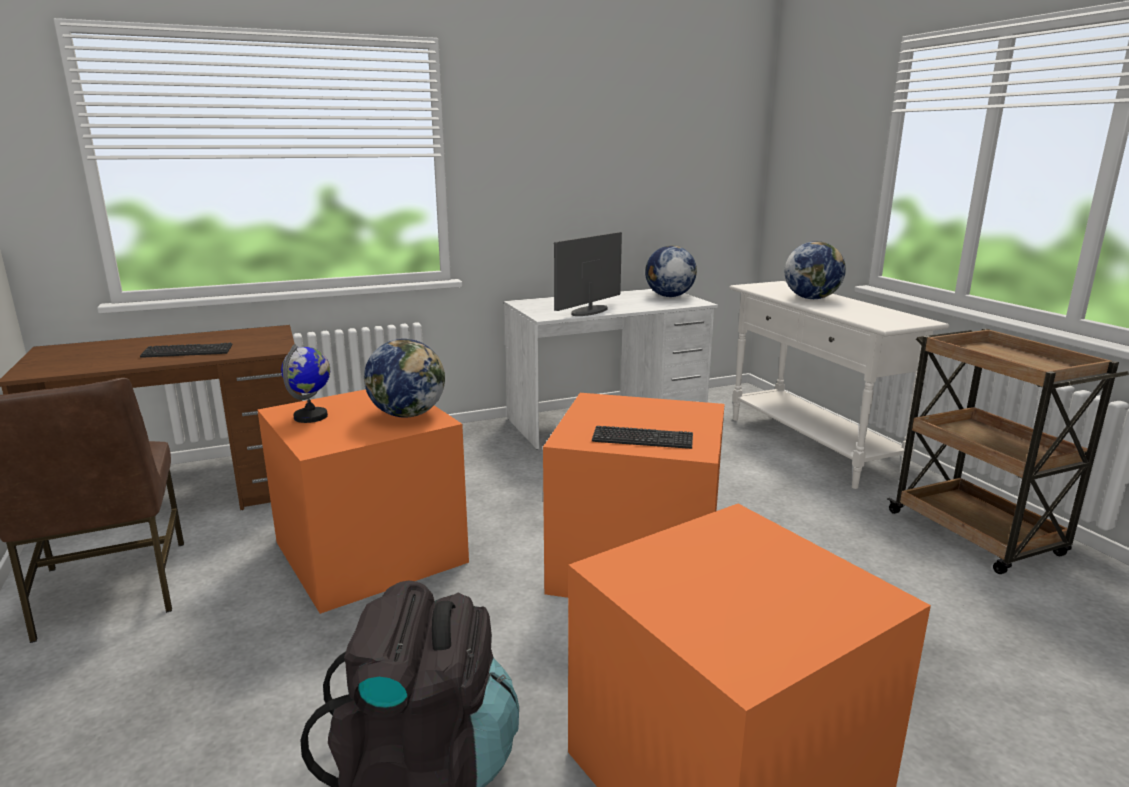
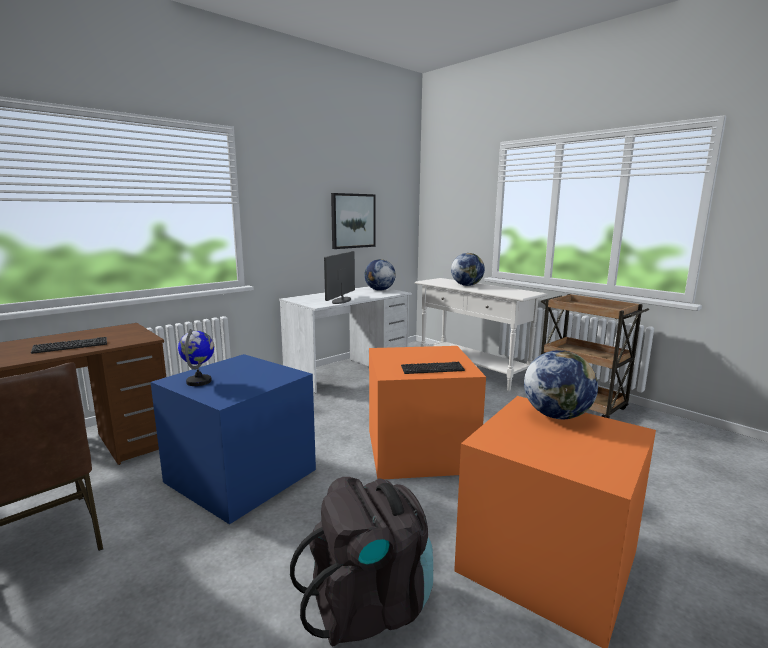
camera: 20 degrees left, 5 degrees down
(369, 554) = (241, 477): orange storage box -> blue storage box
(408, 414) = (270, 372): globe -> globe (556, 415)
(636, 180) = (353, 221): none -> picture

